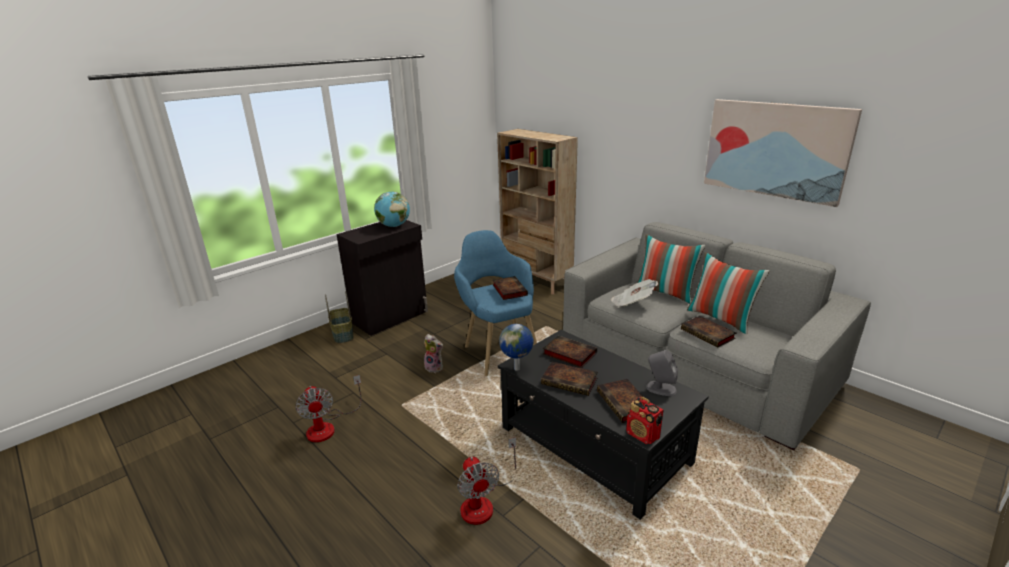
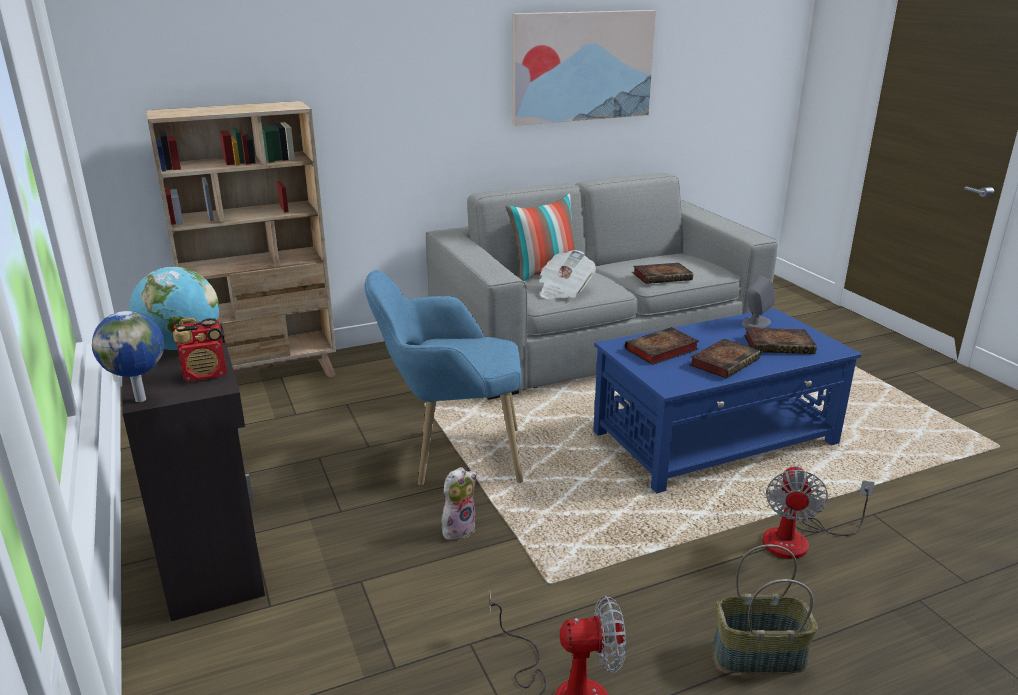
camera: 70 degrees left, 0 degrees up
(342, 334) = (211, 641): basket -> basket (758, 656)
(484, 502) = (798, 539): fan -> fan turned 105 degrees clockwise
(509, 290) = (469, 343): book -> none
(517, 369) = (681, 386): globe -> globe (142, 399)
(594, 446) = (716, 438): black coffee table -> blue coffee table
(643, 435) = (837, 350): radio -> radio (206, 374)
(721, 319) = (630, 265): pillow -> none

